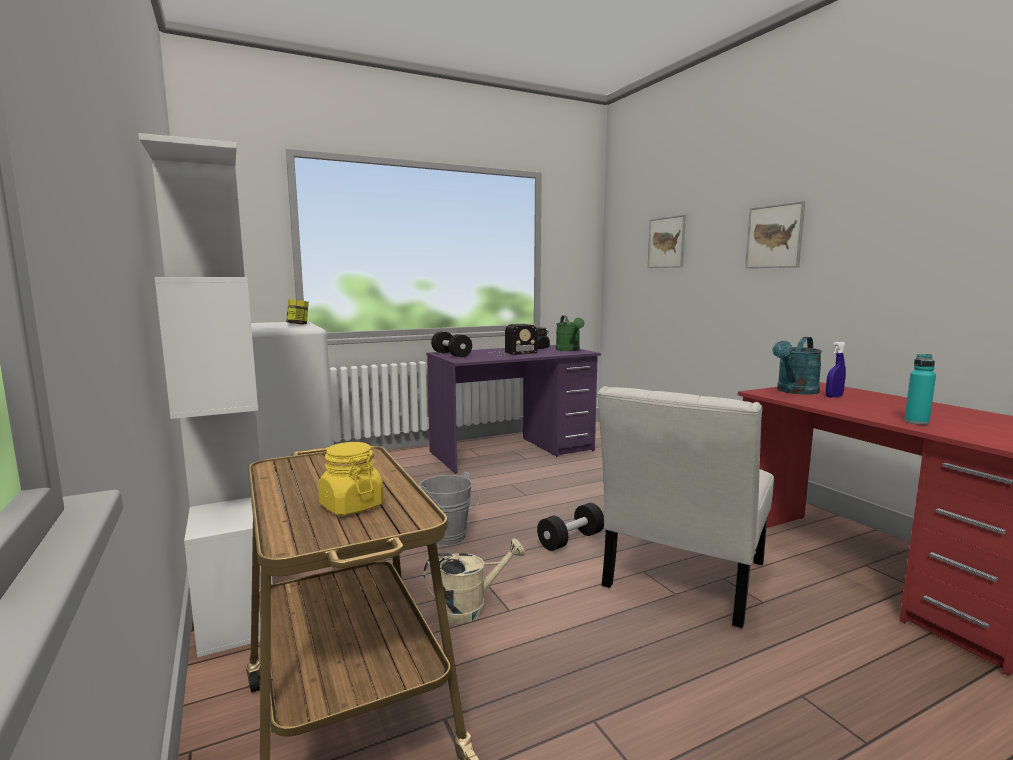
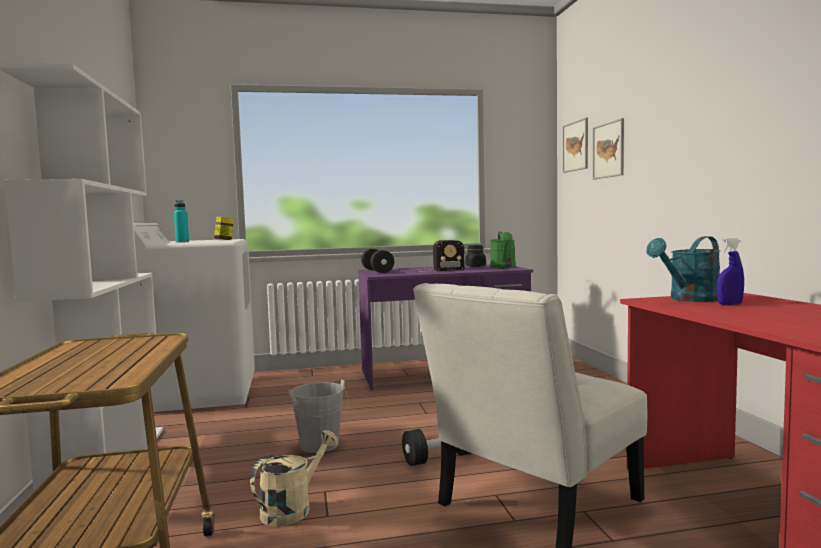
camera: 15 degrees right, 5 degrees down
(351, 506) = (83, 371): yellow jar -> none
(470, 607) = (293, 508): beige watering can -> beige watering can turned 45 degrees counterclockwise
(774, 236) = (703, 131): picture -> picture (575, 146)
(916, 422) = (789, 327): turquoise bottle -> turquoise bottle (182, 242)

